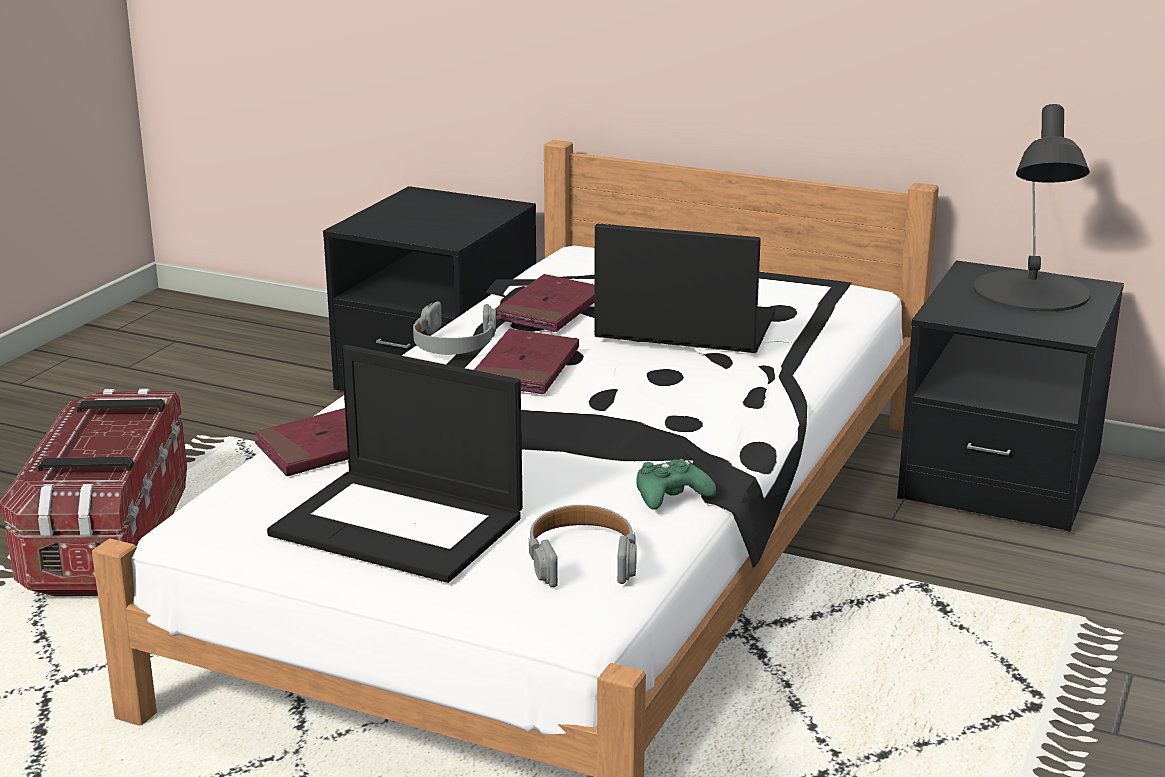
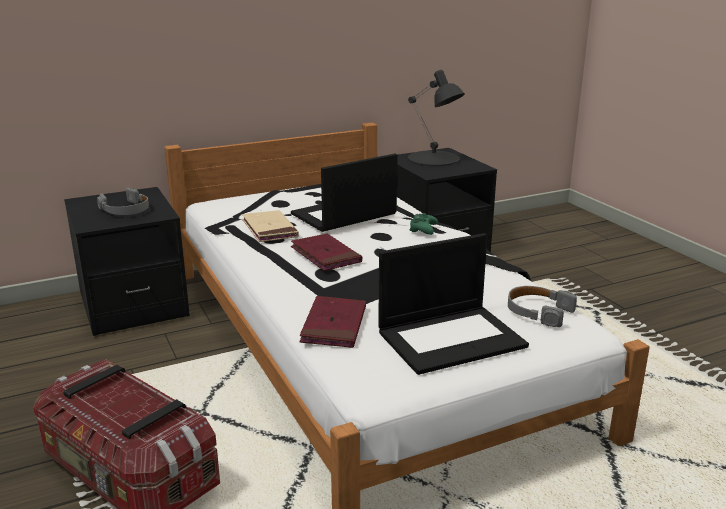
camera: 50 degrees left, 0 degrees up
(454, 343) = (264, 259): grey headphones -> grey headphones (126, 210)
(550, 309) = (269, 229): red book -> beige book
(671, 495) = (504, 274): green game controller -> green game controller (423, 229)

